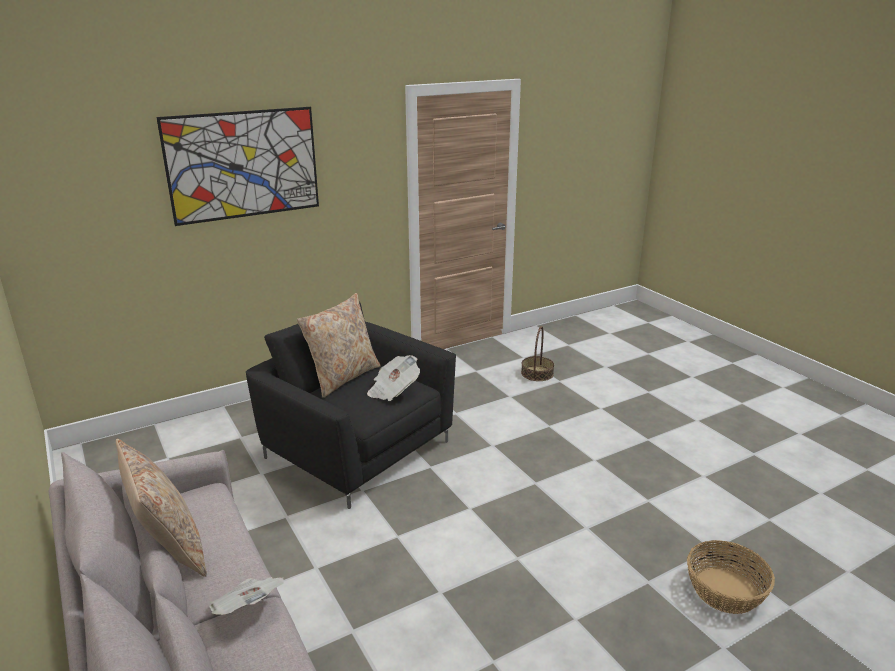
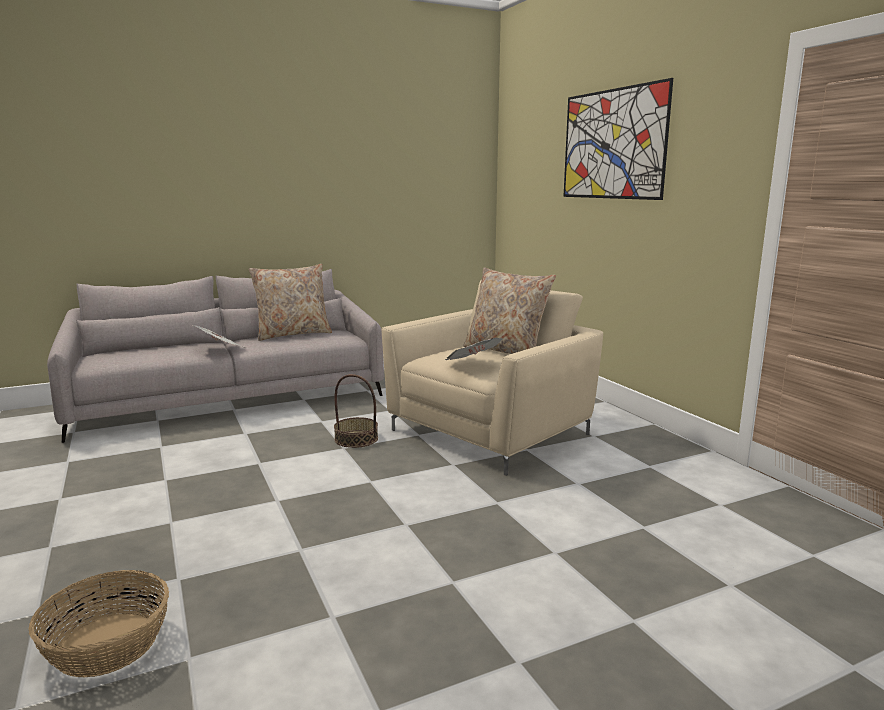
camera: 95 degrees right, 10 degrees down
(357, 449) = (490, 432): black armchair -> beige armchair
(537, 373) = (749, 562): basket -> basket (356, 439)

